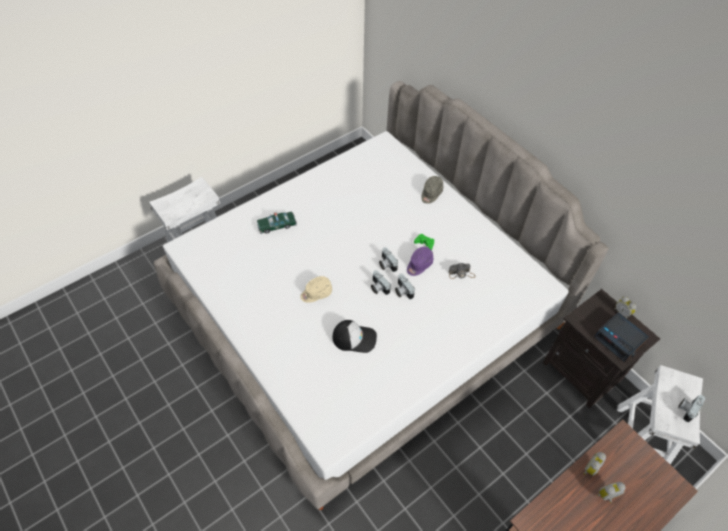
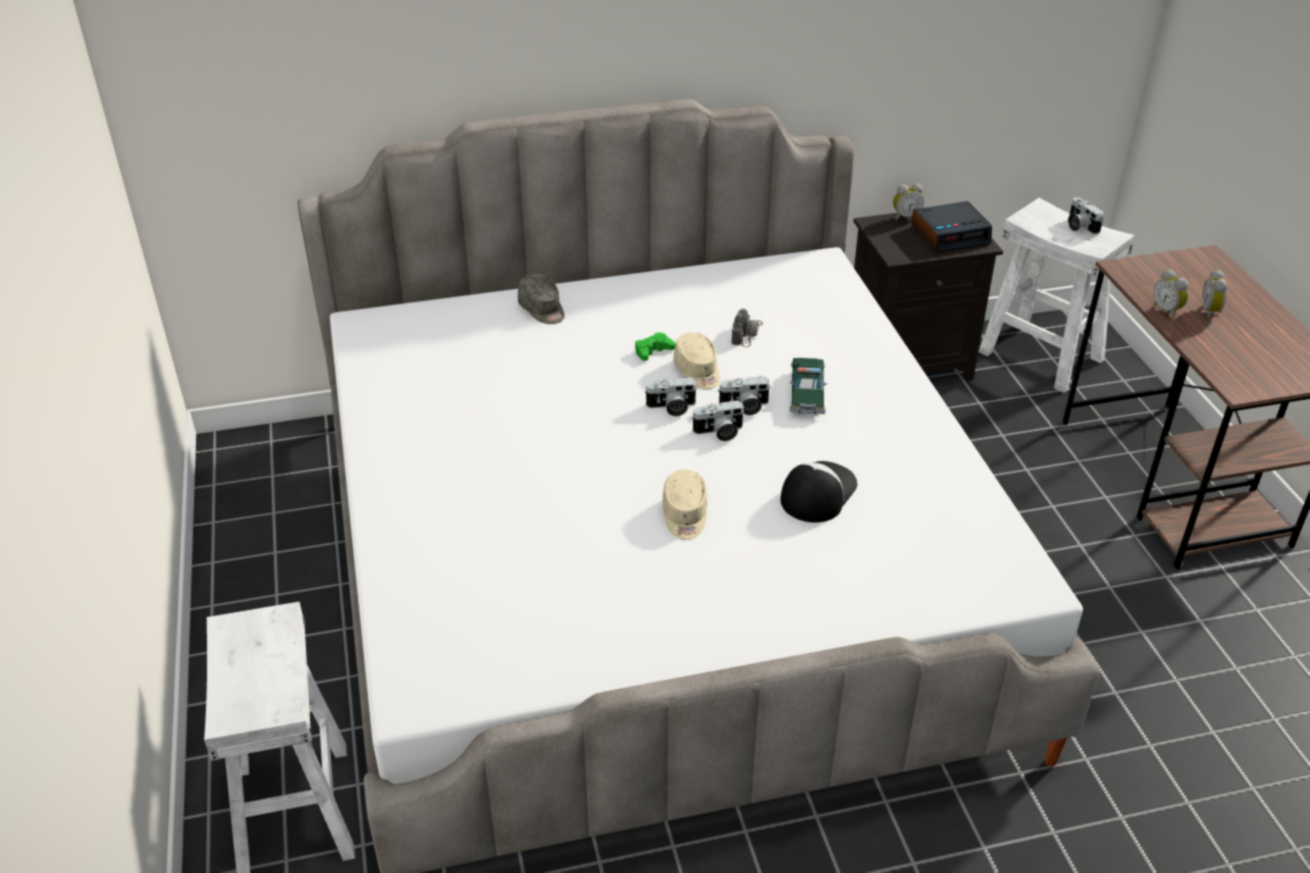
camera: 65 degrees left, 15 degrees down
(277, 225) = (466, 526): toy car -> toy car (807, 393)
(419, 265) = (698, 371): purple cap -> beige cap

